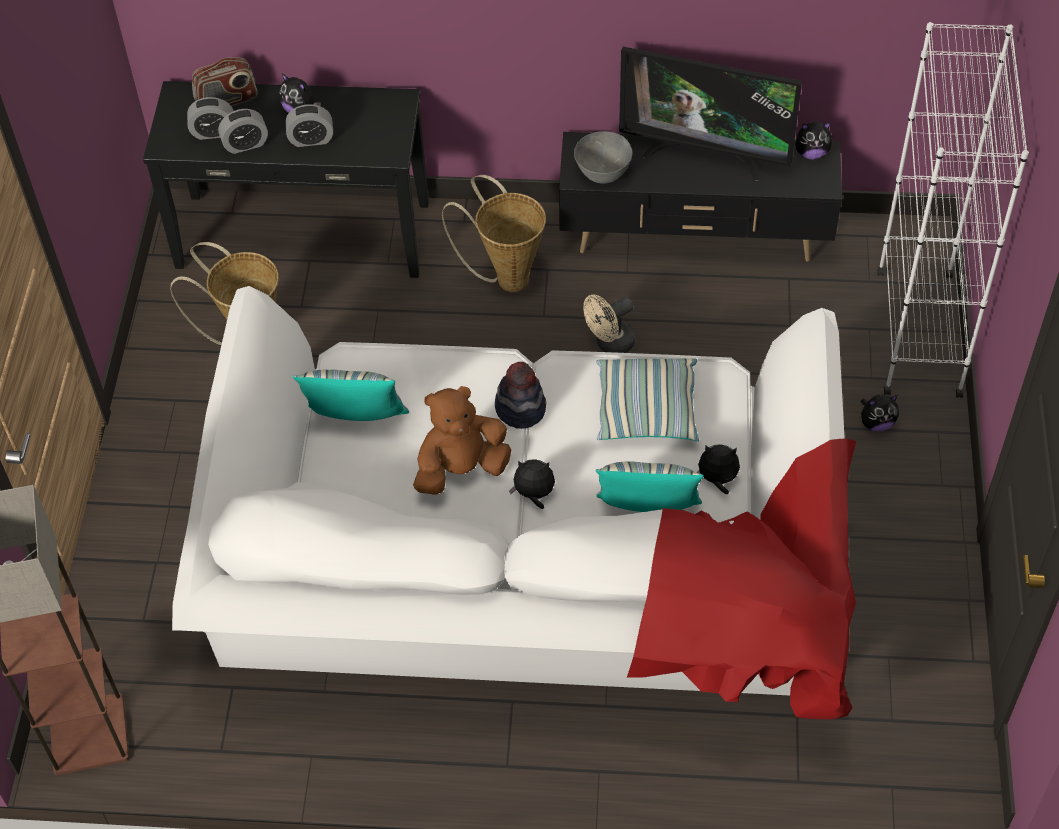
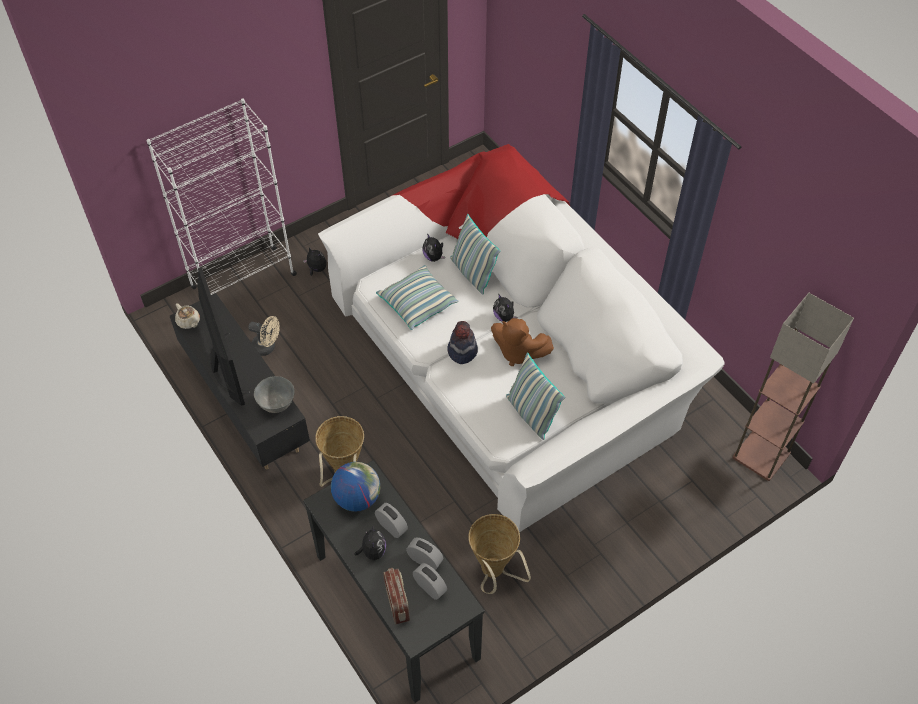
camera: 130 degrees left, 0 degrees up
(227, 100) = (397, 602): radio -> radio turned 45 degrees clockwise
(374, 130) = (357, 498): none -> globe
(610, 344) = (354, 398): beige fan -> beige fan (267, 347)
(811, 153) = (189, 322): plush toy -> beige teapot

